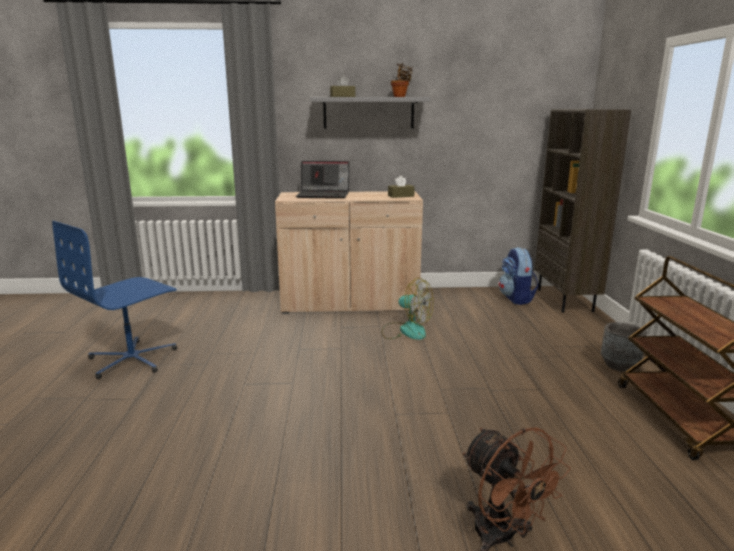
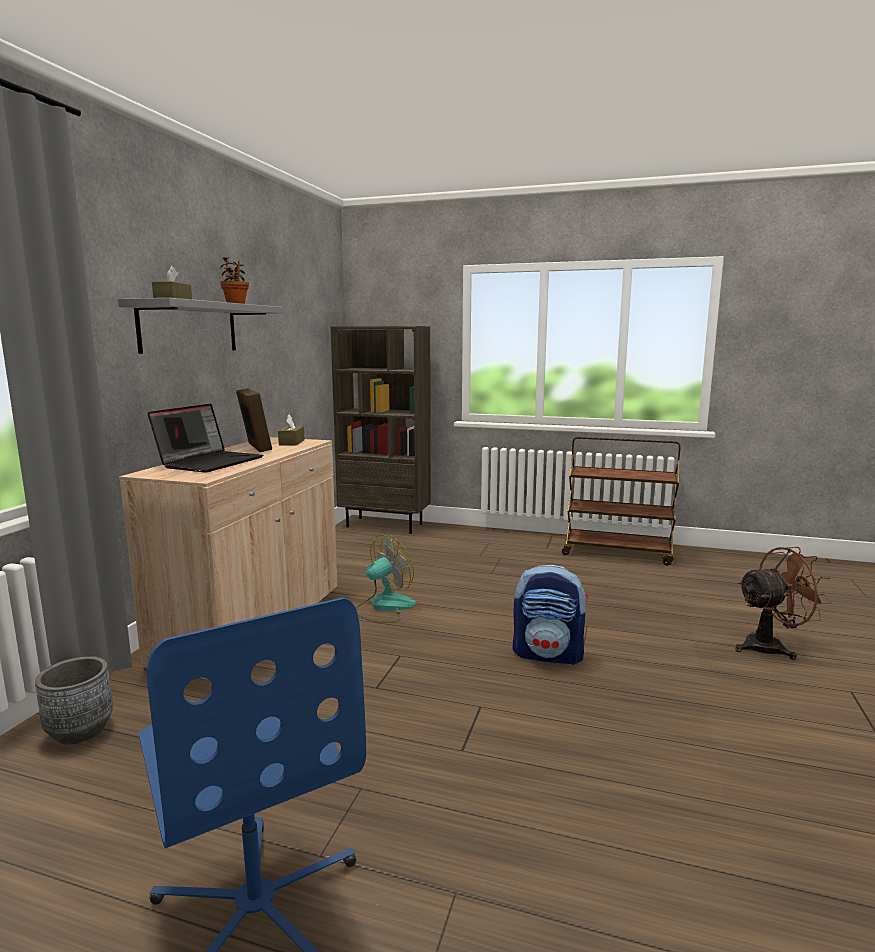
camera: 70 degrees left, 5 degrees down
(374, 194) = (255, 447): none -> picture frame
(516, 298) = (357, 540): backpack -> backpack (548, 654)
(619, 365) = (529, 545): grey planter -> grey planter (80, 730)

